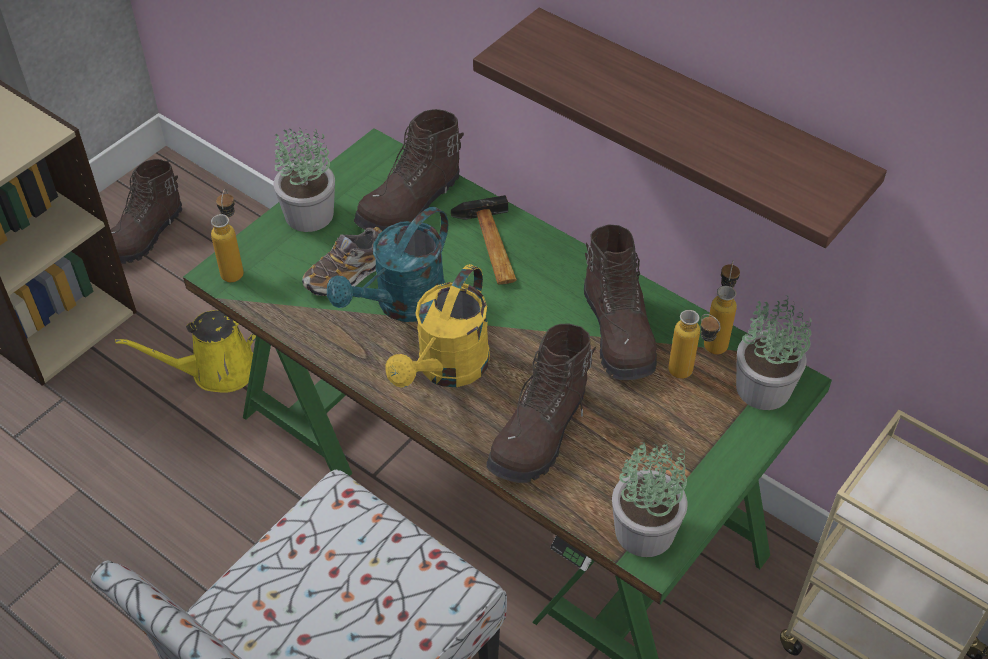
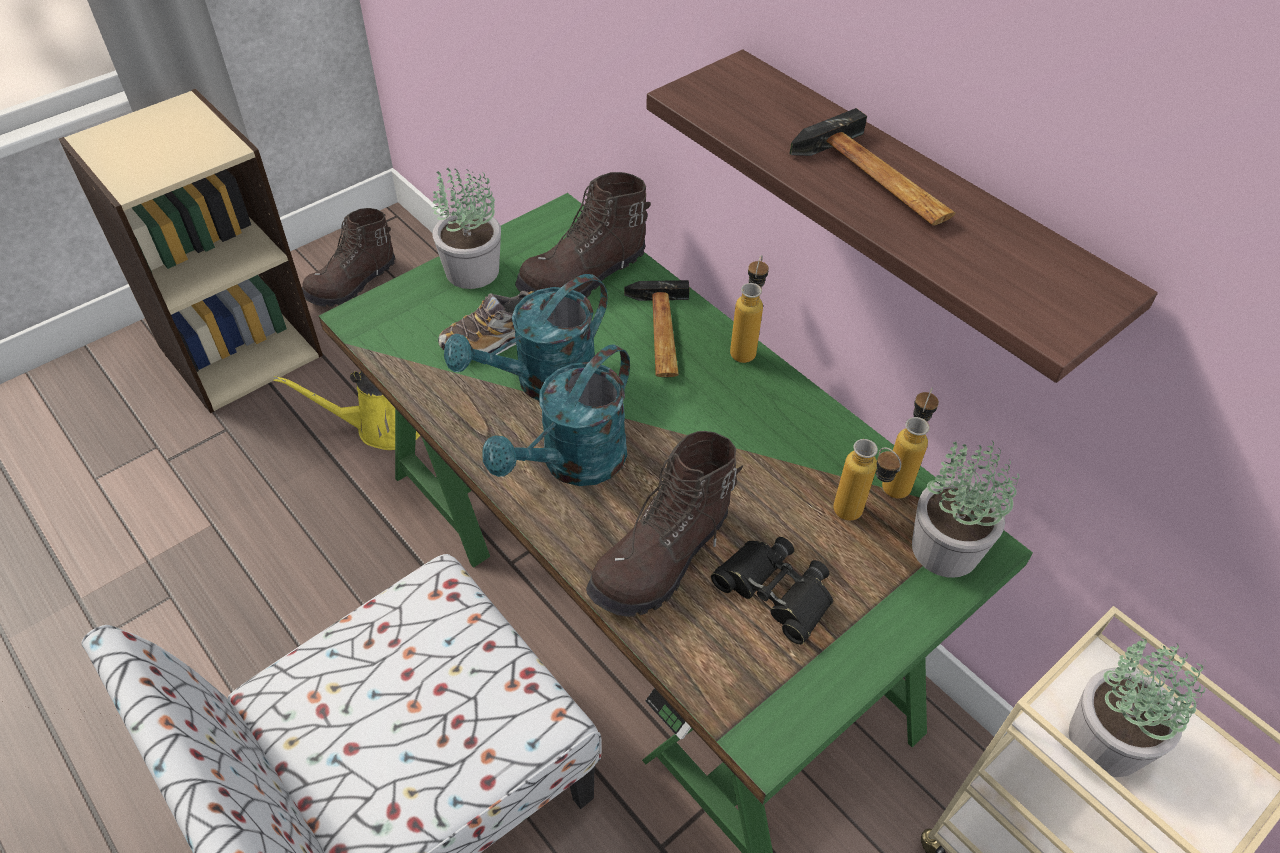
camera: 10 degrees right, 0 degrees up
(234, 268) = (375, 314): bottle -> bottle (745, 347)
(447, 370) = (574, 464): yellow watering can -> turquoise watering can
(619, 333) = (783, 454): brown boot -> none
(636, 444) = (775, 592): none -> black binoculars
(645, 532) = (762, 707): potted plant -> potted plant (1107, 742)
(669, 112) = (875, 182): none -> hammer

